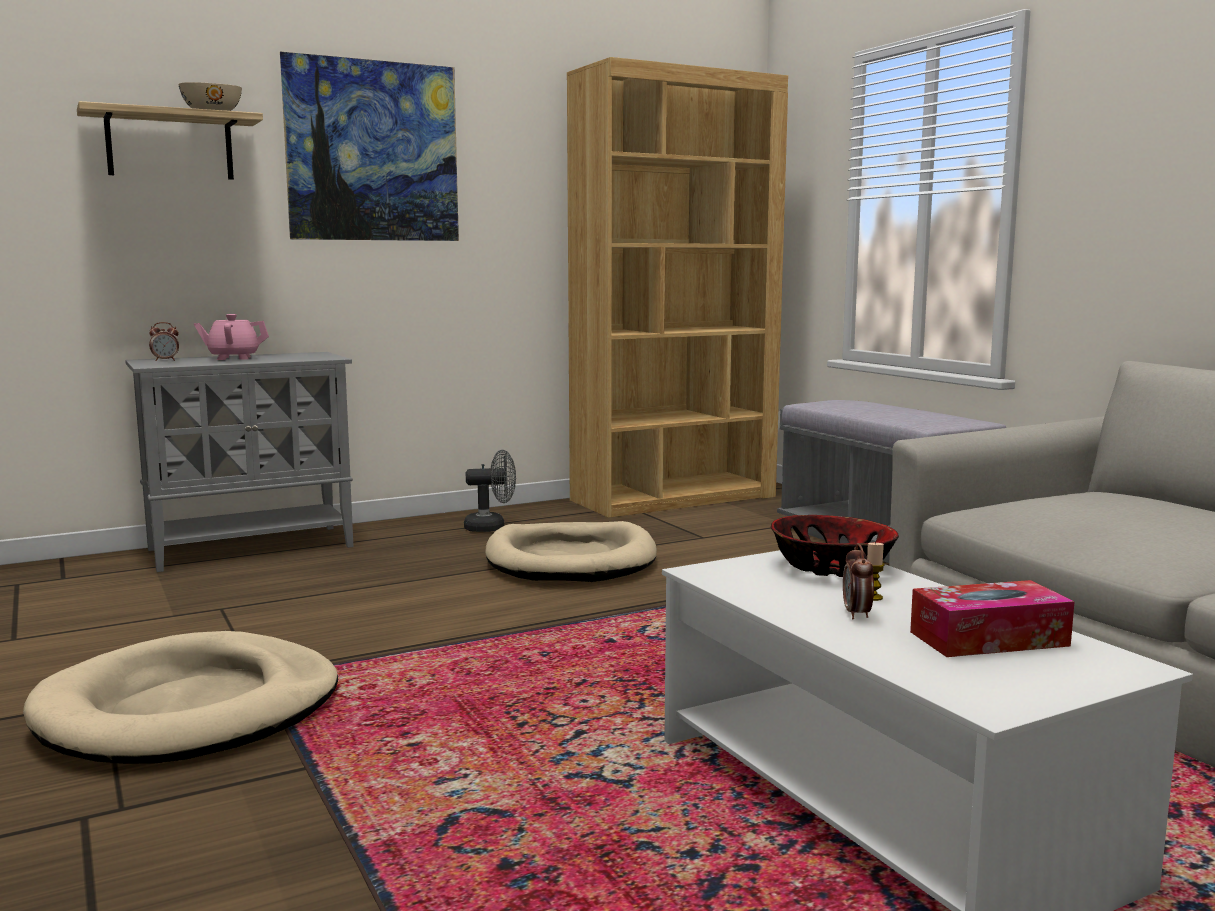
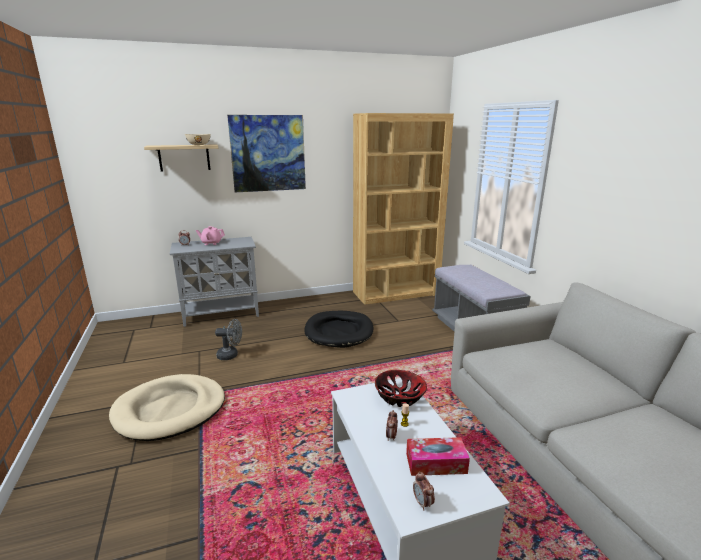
camera: 10 degrees right, 10 degrees up
(491, 527) = (315, 308): grey fan -> grey fan (231, 355)
(571, 560) = (339, 331): beige dog bed -> black dog bed
(1004, 688) = (422, 503): none -> alarm clock

